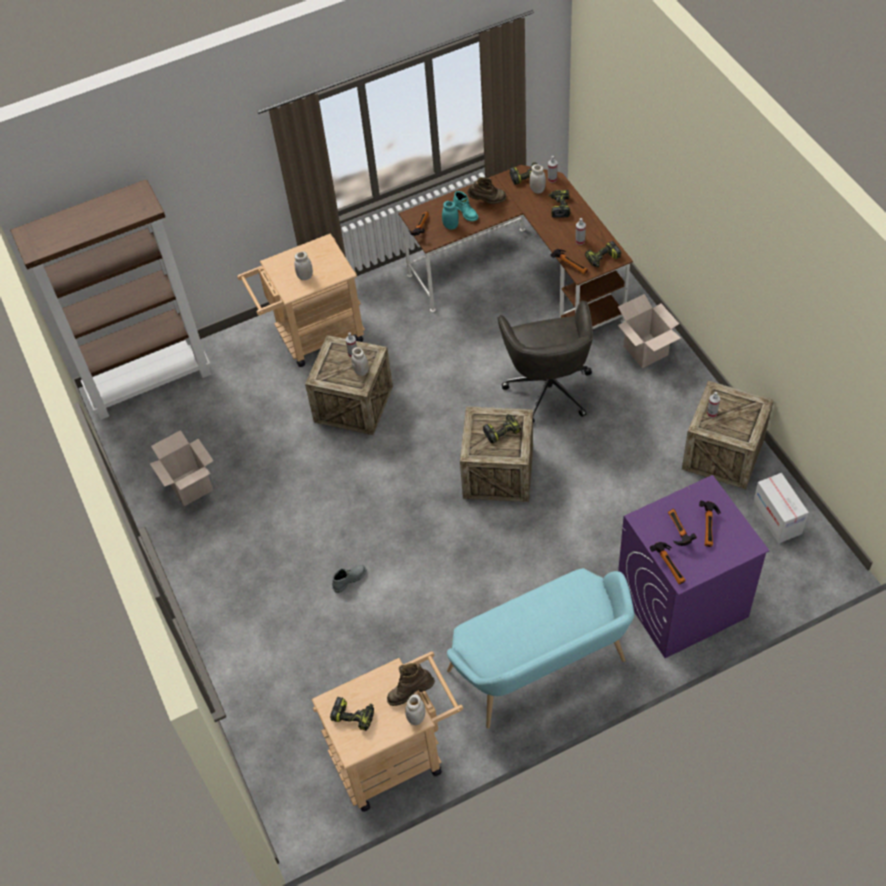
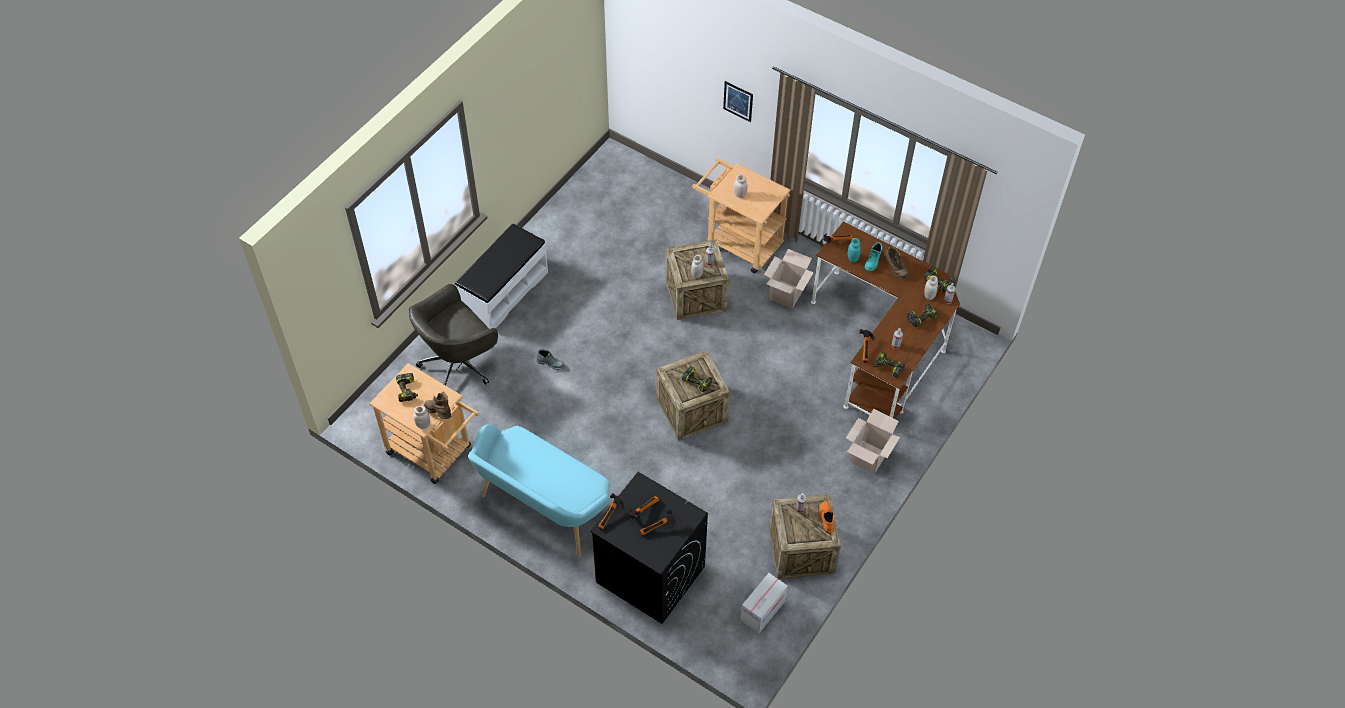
camera: 55 degrees right, 0 degrees up
(150, 382) = (639, 172): brown bookcase -> none
(191, 486) = (570, 239): cardboard box -> cardboard box (786, 294)
(216, 585) = (504, 292): none -> white bench
(220, 197) = (738, 101): none -> picture
(548, 387) = (789, 408): grey office chair -> grey office chair (459, 364)
(681, 601) = (649, 574): purple washing machine -> black washing machine
(735, 397) = (826, 518): none -> orange boot

